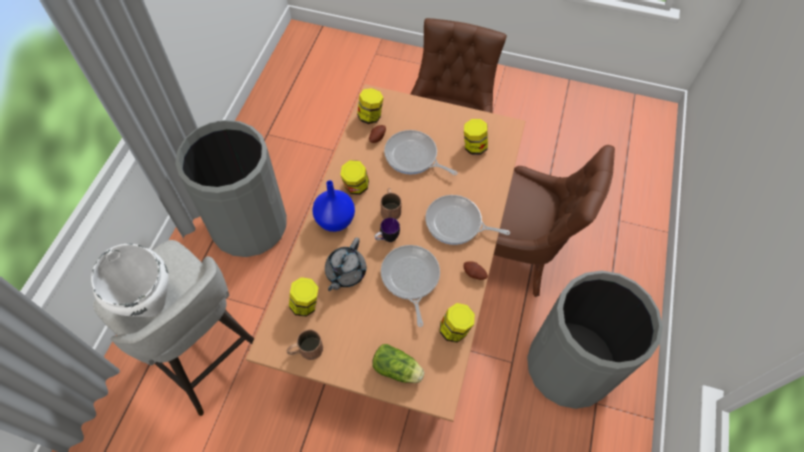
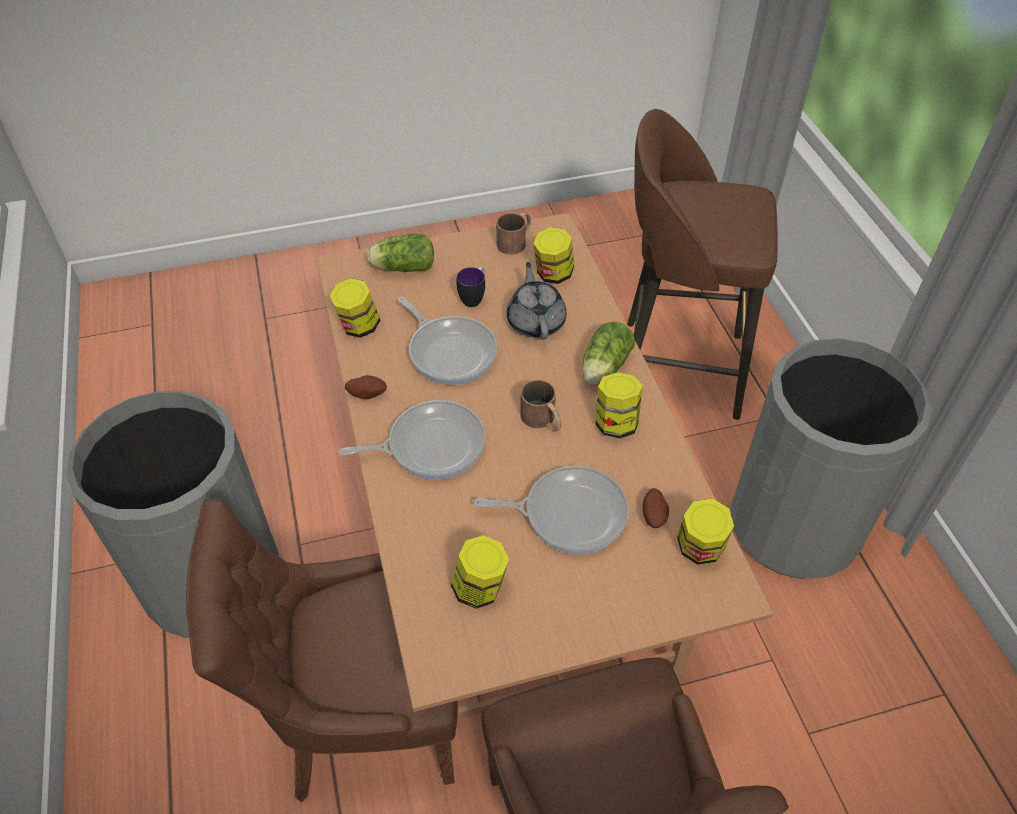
camera: 150 degrees right, 10 degrees down
(152, 304) = (709, 203): white cooking pot -> none
(209, 357) = (675, 368): grey stool -> brown stool
(334, 220) = (603, 368): blue vase -> lettuce
(386, 238) = (515, 380): mug -> mug (474, 298)

